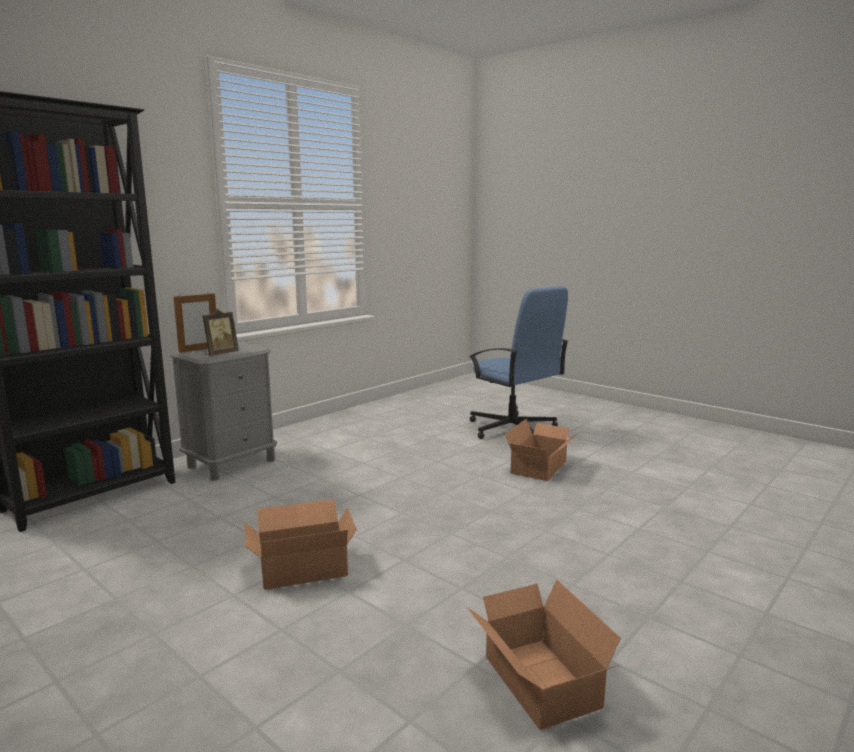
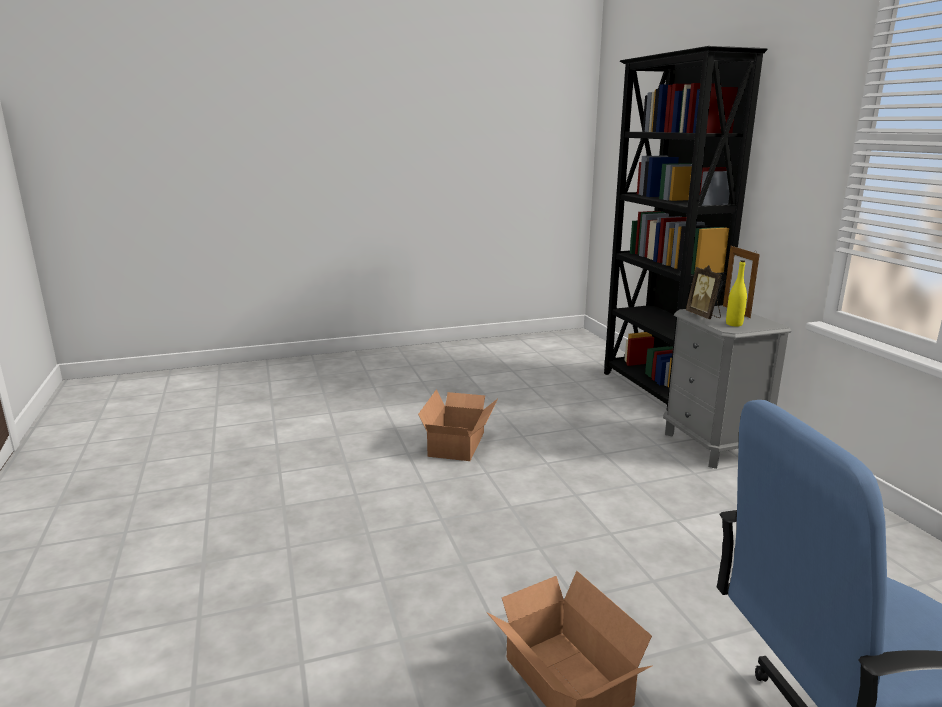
camera: 120 degrees right, 5 degrees up
(242, 348) = (734, 324): none -> yellow bottle
(538, 684) = (235, 485): cardboard box -> none

